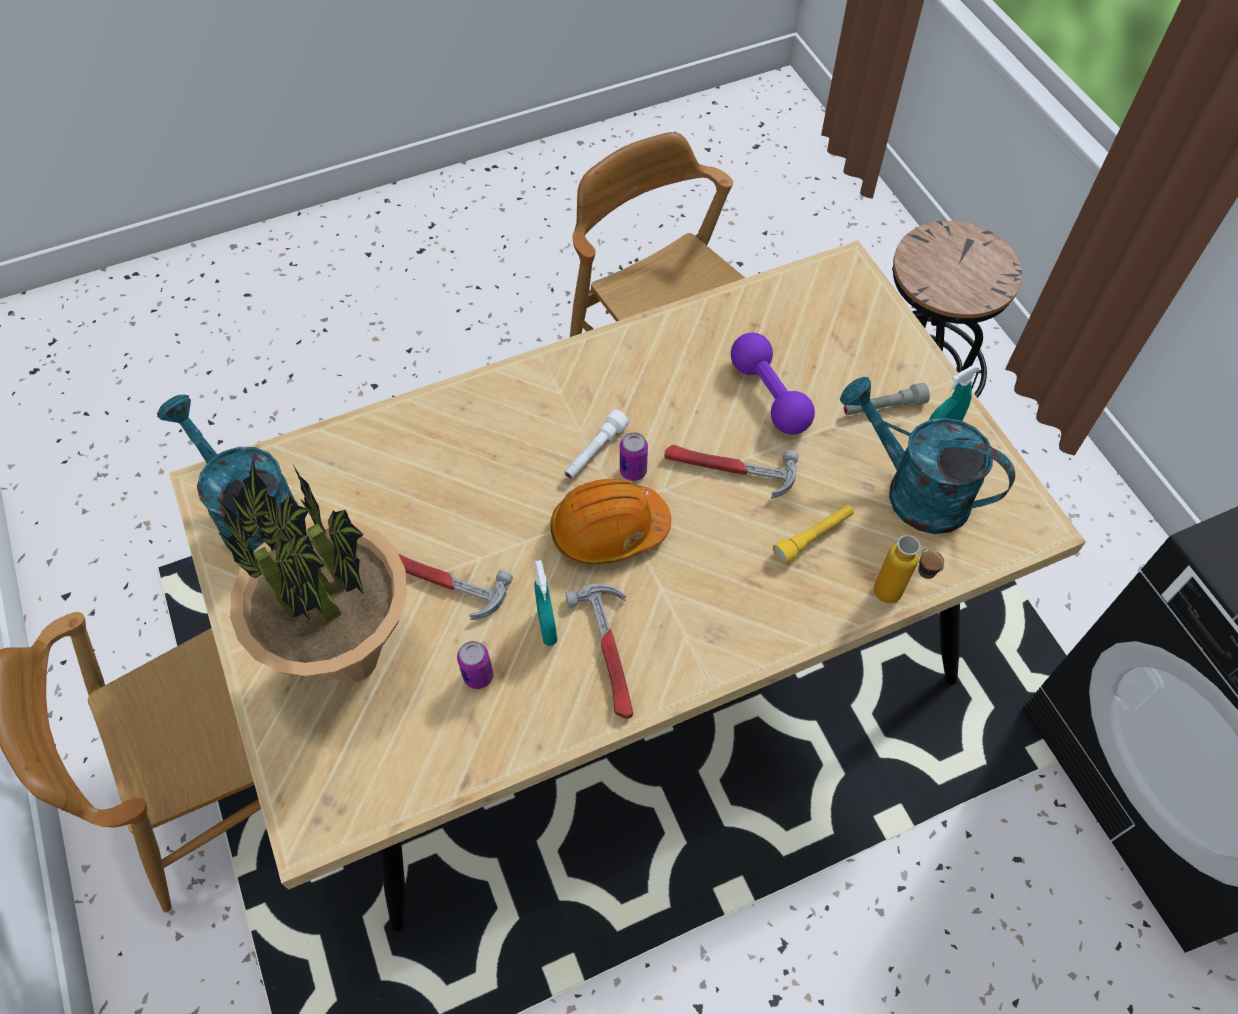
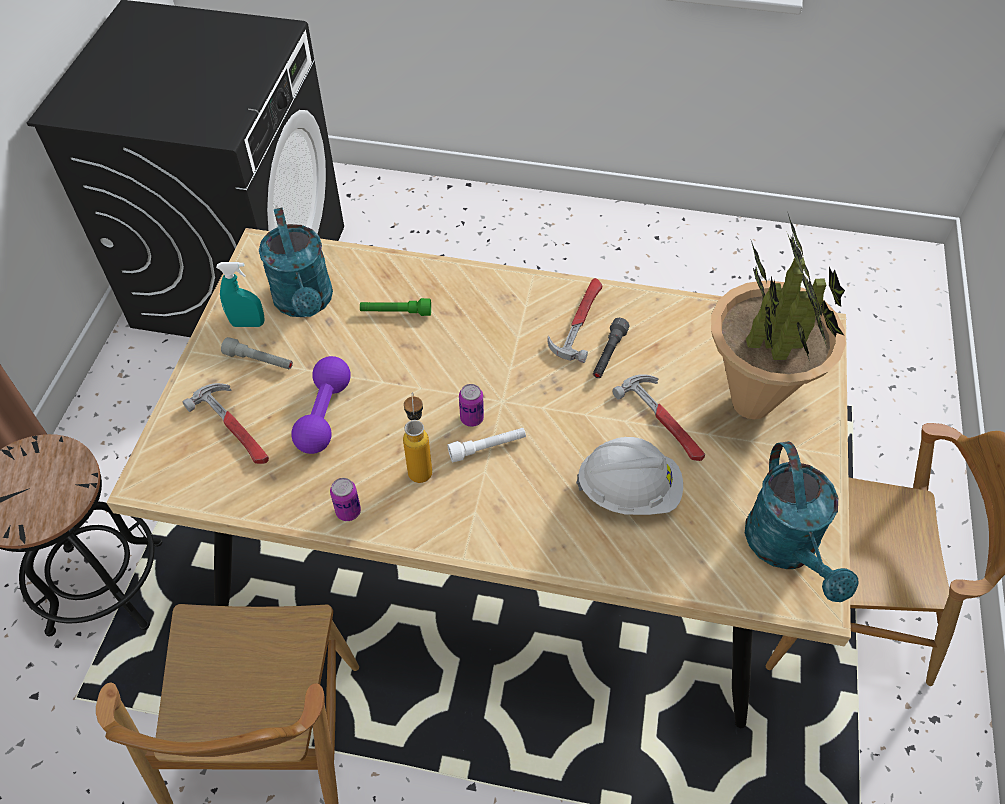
camera: 145 degrees left, 5 degrees down
(433, 487) = (629, 491): none -> white hard hat
(478, 676) = (671, 351): can -> can (348, 511)
(547, 627) = (608, 354): turquoise spray bottle -> grey flashlight
(608, 530) = (522, 389): orange hard hat -> none
(728, 469) = (406, 381): hammer -> hammer (234, 428)
(813, 537) = (396, 312): yellow flashlight -> green flashlight
(896, 600) = (385, 258): bottle -> bottle (419, 465)

